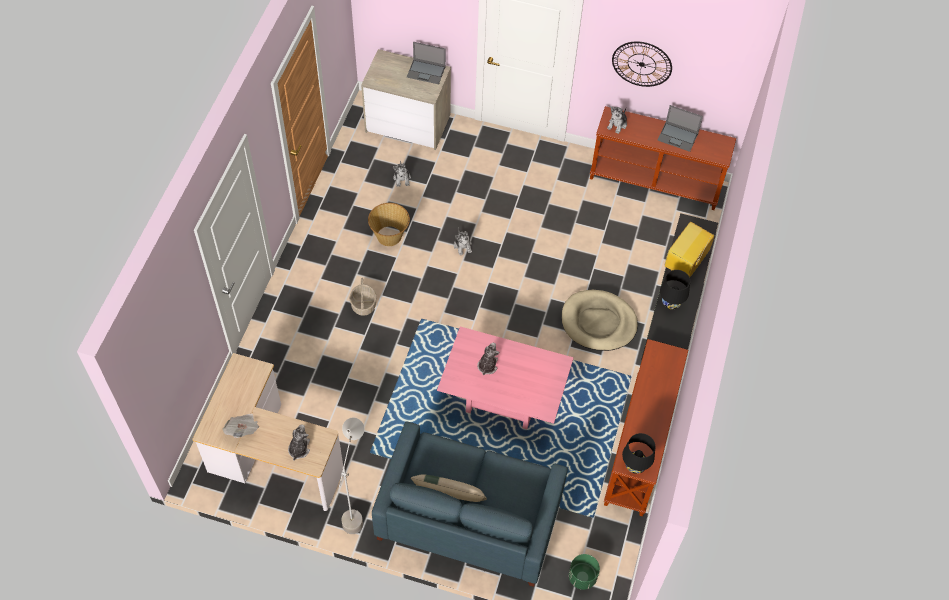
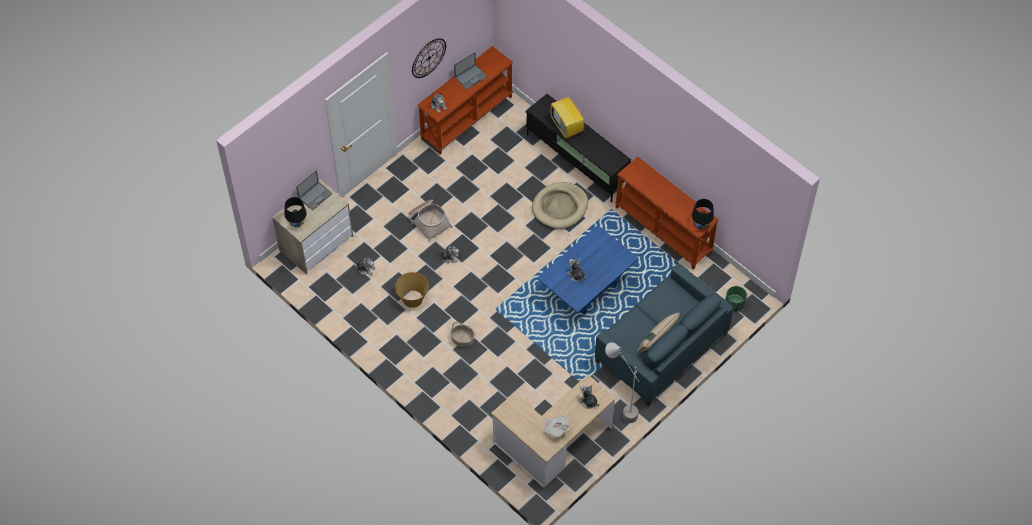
camera: 60 degrees left, 0 degrees up
(497, 207) = (429, 221): none -> basket
(503, 399) = (586, 289): pink coffee table -> blue coffee table
(671, 303) = (592, 150): black table lamp -> black table lamp (297, 222)

